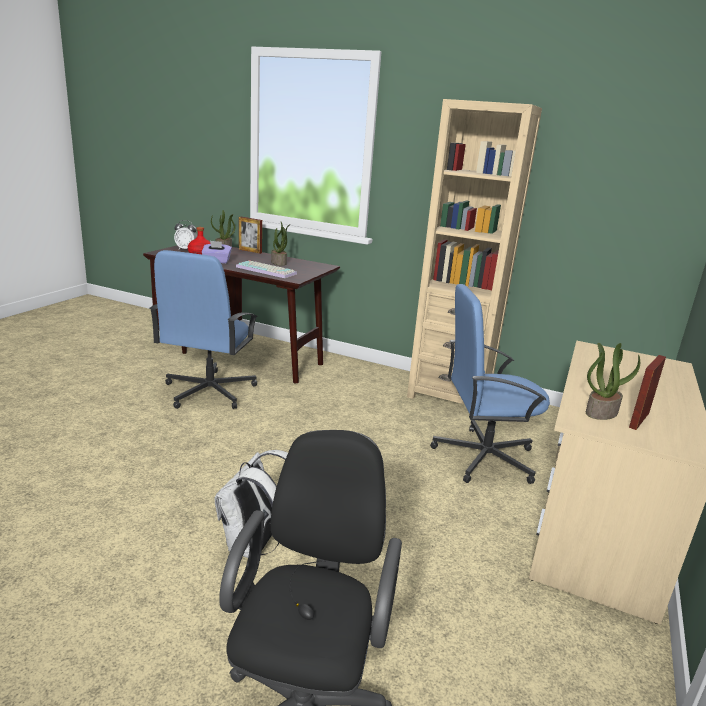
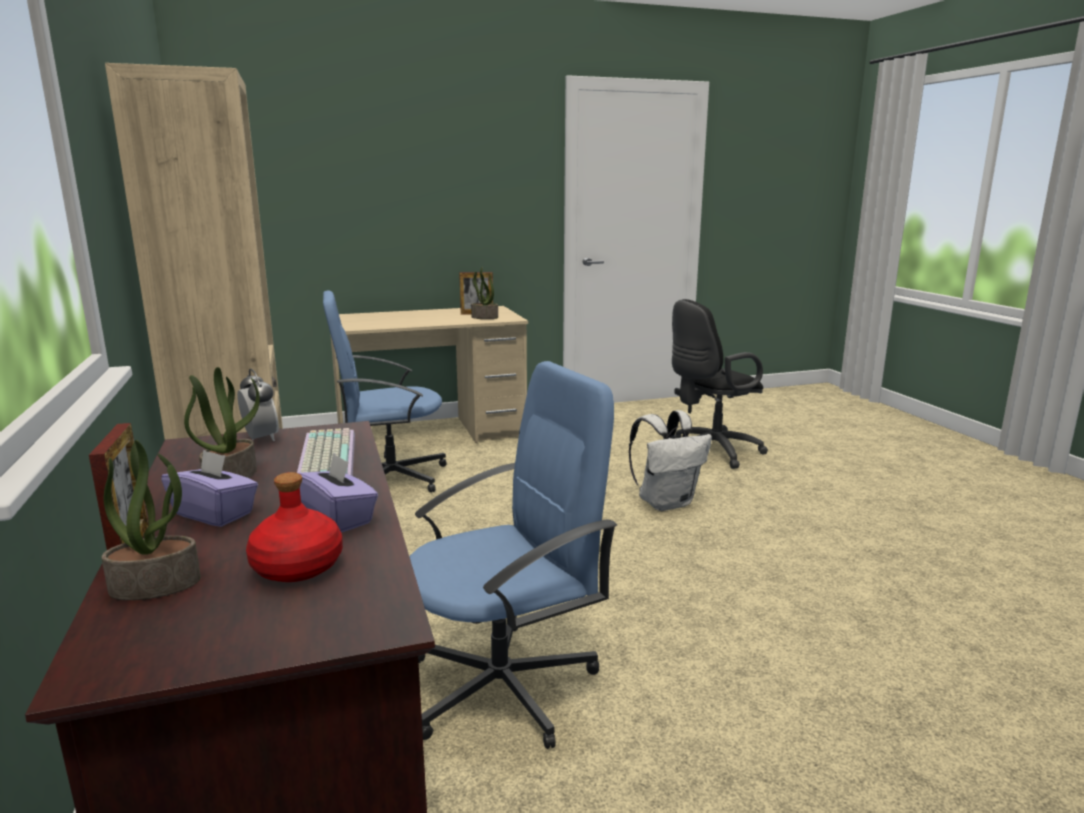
camera: 130 degrees left, 5 degrees down
(186, 249) = (256, 623): alarm clock -> alarm clock (261, 438)
(252, 257) = (215, 513): none -> purple tissue box
(482, 457) = (389, 477): blue office chair -> blue office chair turned 120 degrees clockwise

